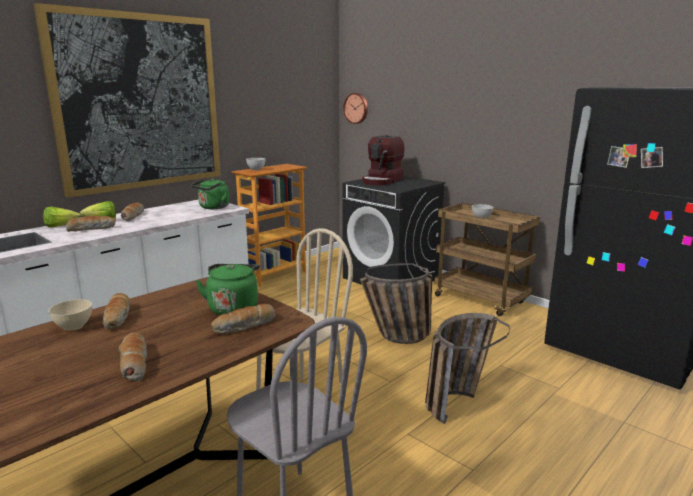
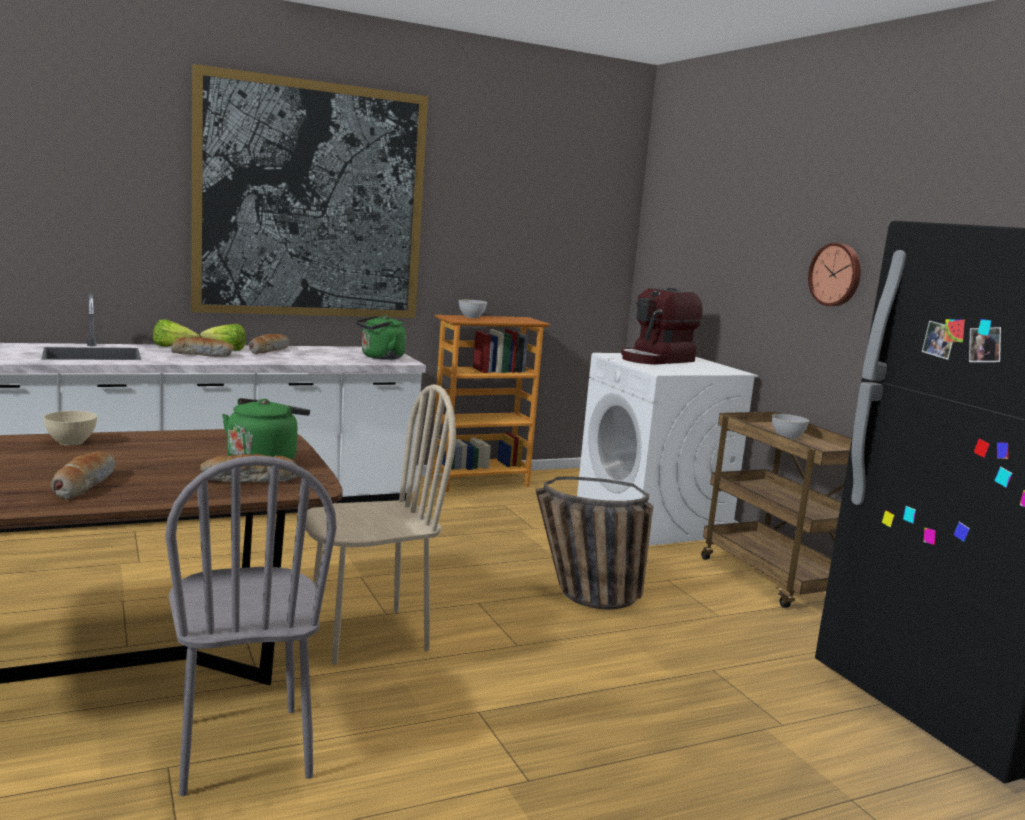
camera: 20 degrees right, 5 degrees down
(118, 317) = (126, 444): bread -> none
(356, 108) = (658, 246): wall clock -> wall clock (836, 274)
(391, 278) = (652, 521): black washing machine -> white washing machine
(457, 401) = (594, 695): basket -> none

